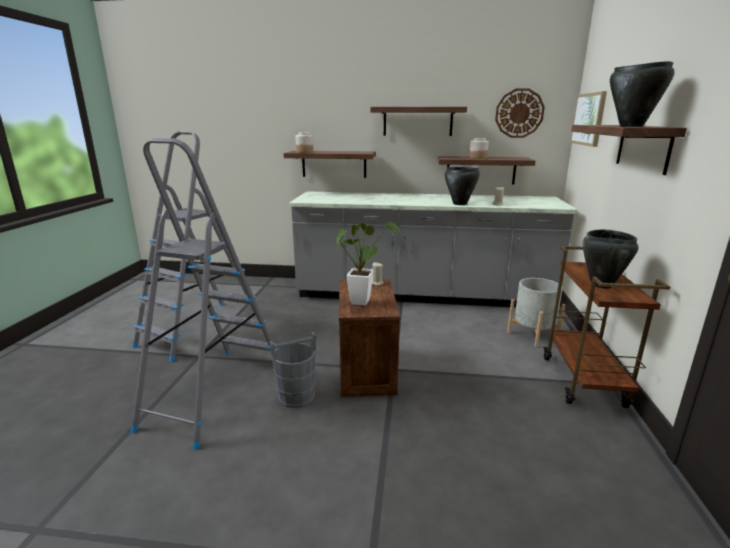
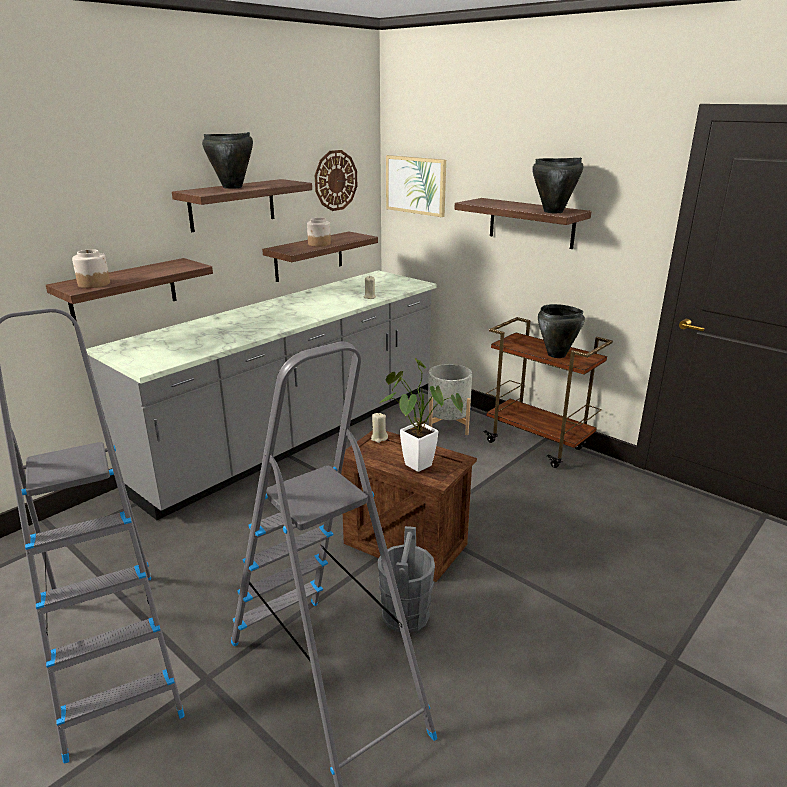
camera: 55 degrees left, 5 degrees up
(460, 204) = (338, 308): black cooking pot -> black cooking pot (233, 187)

